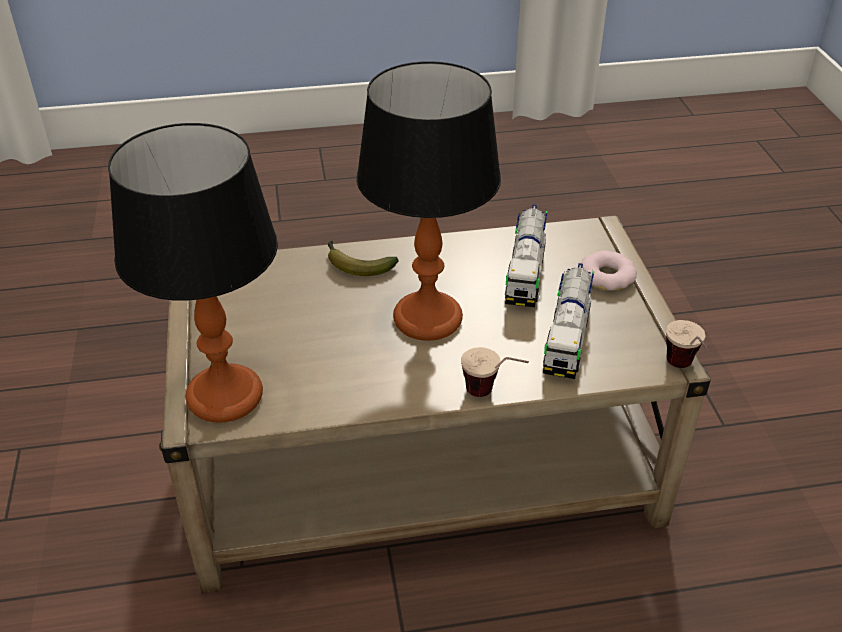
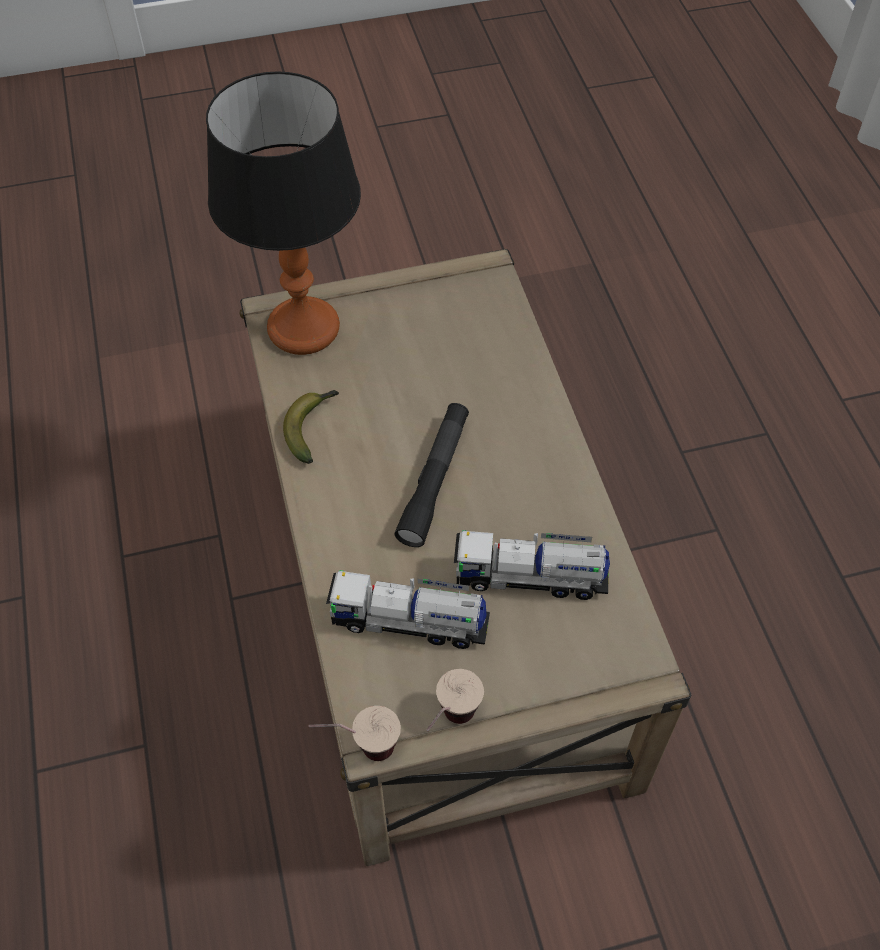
camera: 85 degrees right, 15 degrees up
(356, 265) = (521, 405): banana -> banana (312, 427)
(427, 317) = (434, 480): table lamp -> black flashlight
(492, 395) = (312, 547): cup -> cup (449, 725)
(607, 276) = (538, 672): donut -> none

